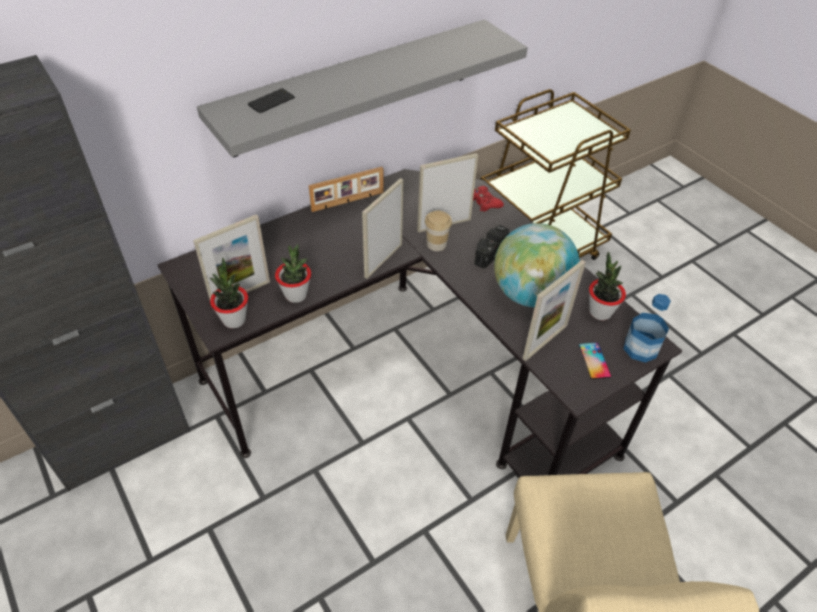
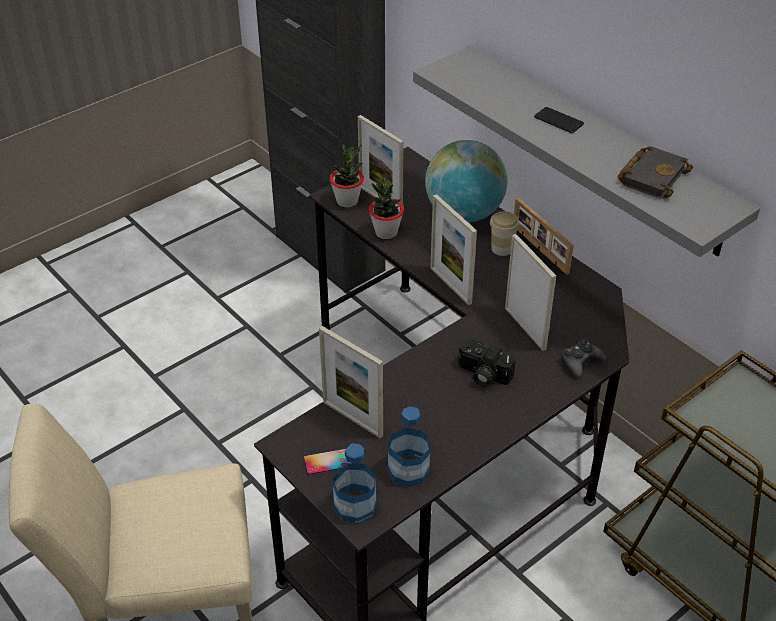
camera: 85 degrees right, 5 degrees down
(271, 101) = (492, 81): phone -> phone (558, 121)
(383, 260) = (450, 285): picture frame -> picture frame turned 150 degrees counterclockwise
(436, 244) = (488, 324): cup -> cup (502, 248)
(440, 50) = (652, 176): none -> black book
(484, 202) = (580, 362): red game controller -> black game controller
(530, 294) = (425, 406): globe -> globe (464, 213)
(600, 312) = (408, 470): potted plant -> bottle

